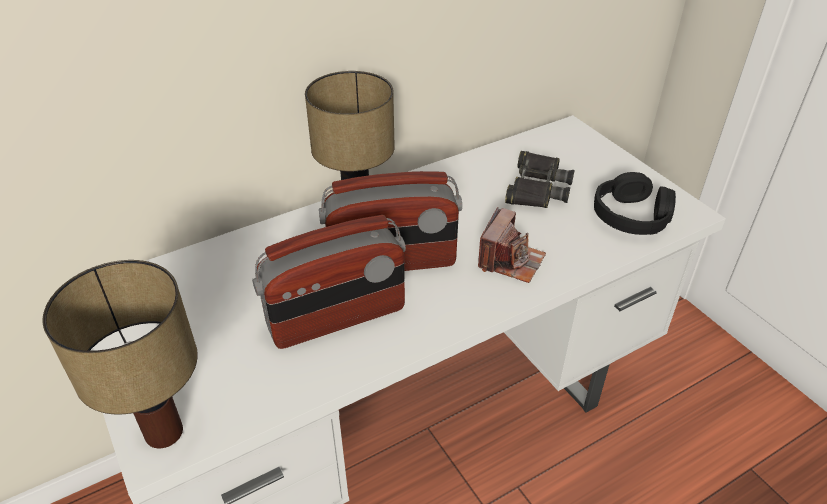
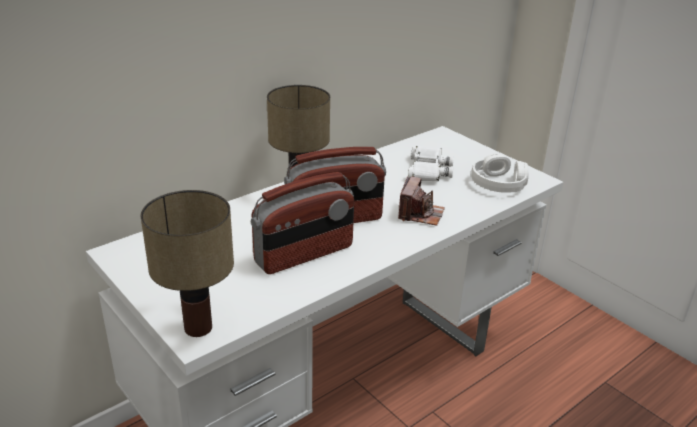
camera: 10 degrees left, 10 degrees down
(537, 188) = (428, 170): black binoculars -> white binoculars
(631, 216) = (499, 183): black headphones -> white headphones

